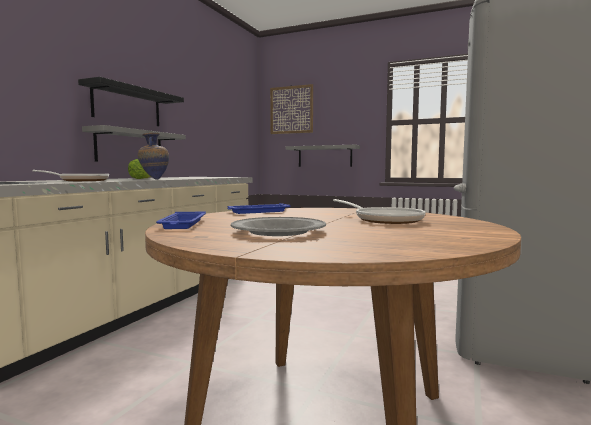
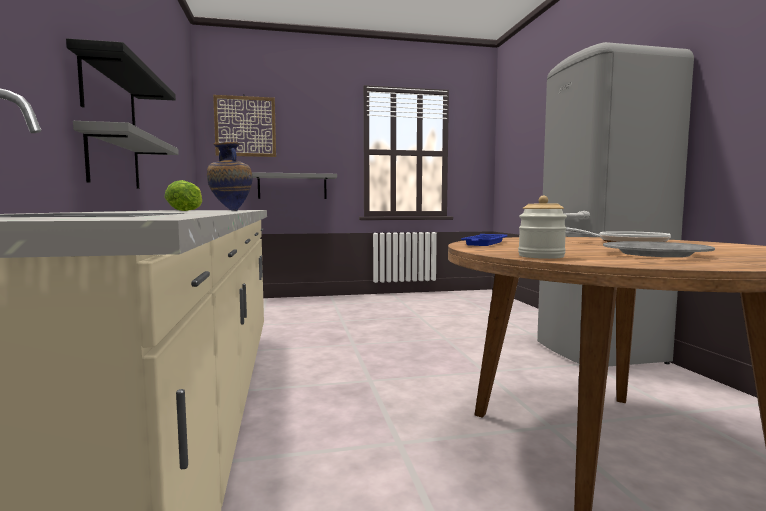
camera: 35 degrees left, 0 degrees up
(80, 180) = (167, 212): frying pan -> none
(183, 224) = (541, 256): blue tray -> jar

